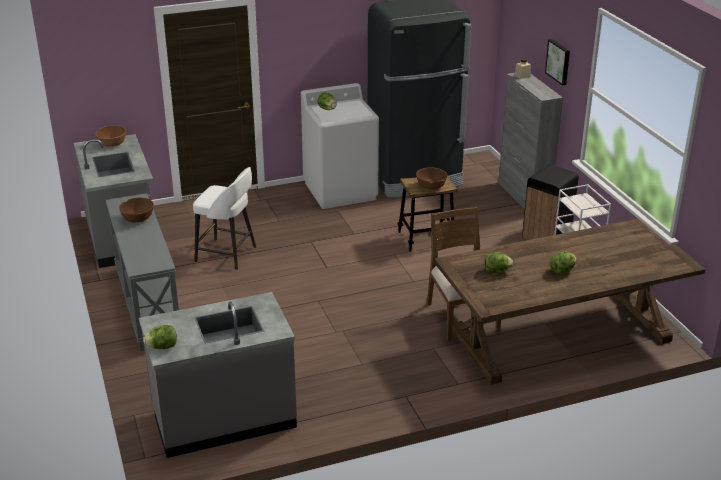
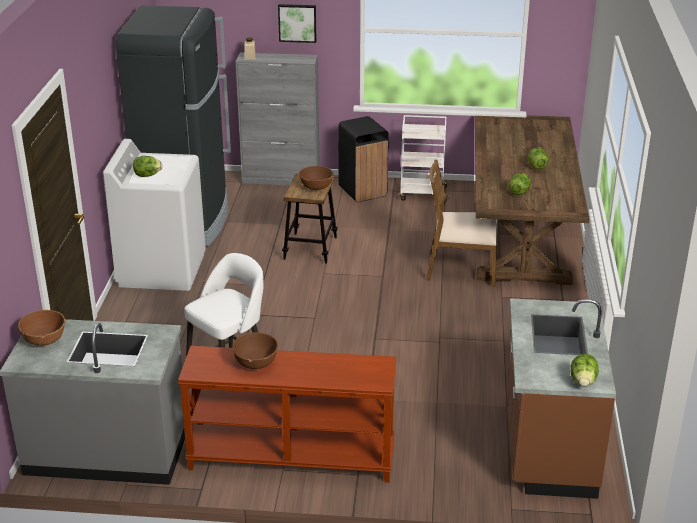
camera: 65 degrees left, 0 degrees up
(146, 304) = (290, 459): grey console table -> brown console table
(223, 417) = (547, 445): grey counter -> brown counter

